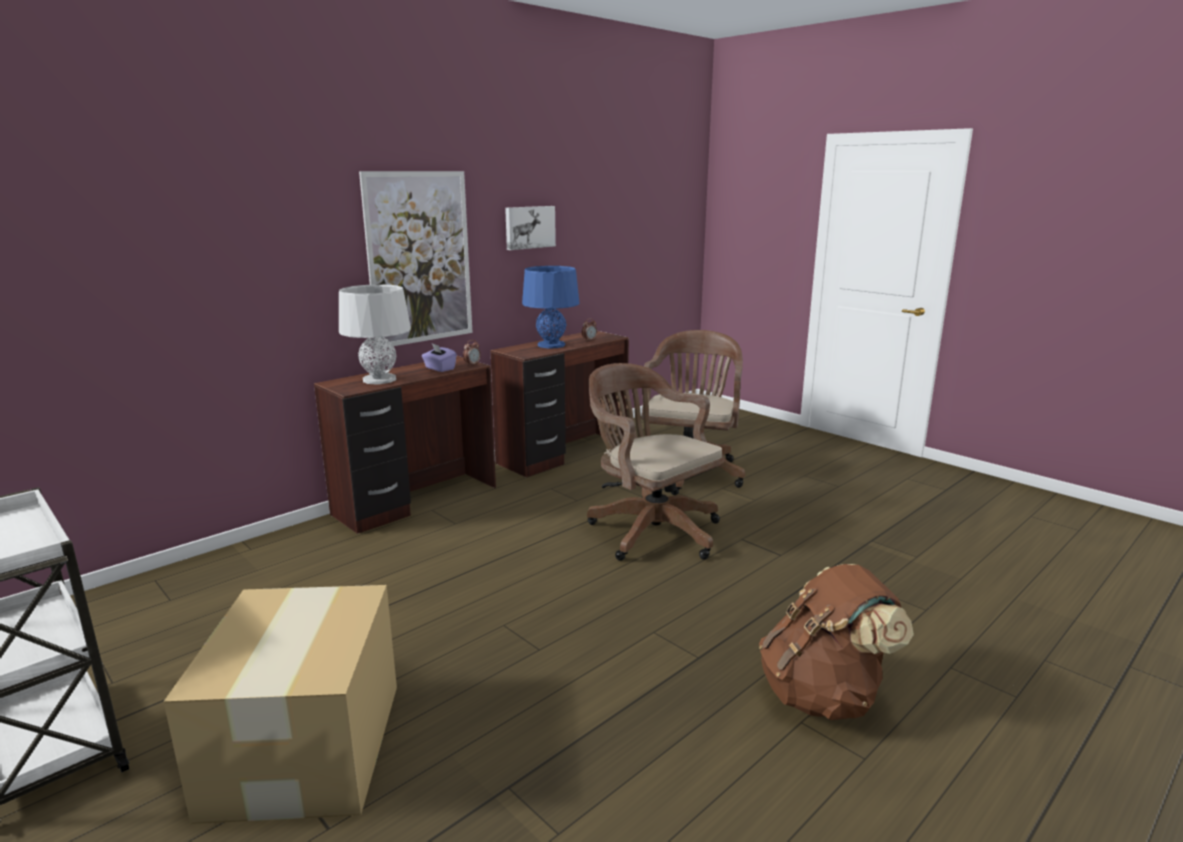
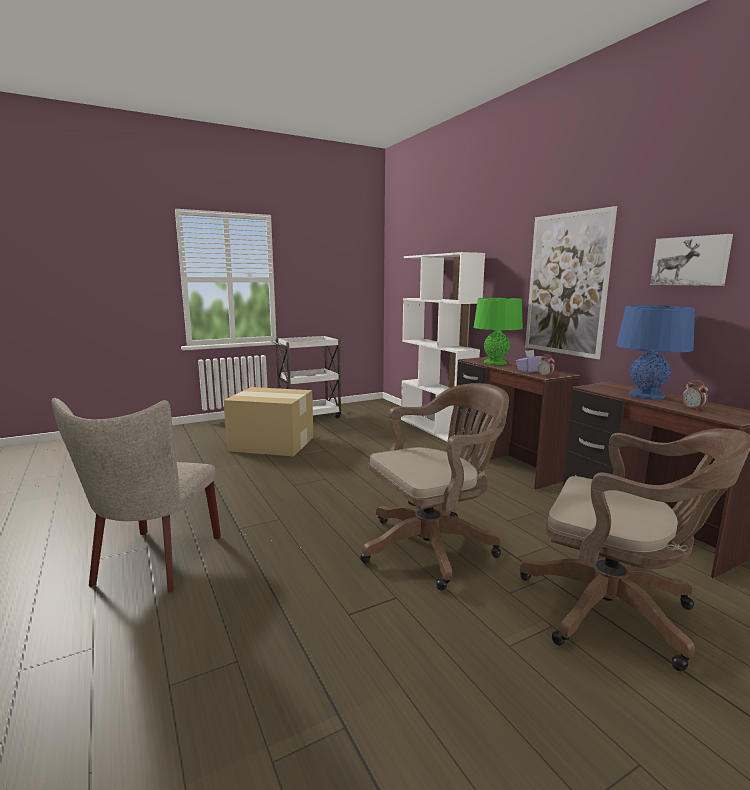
camera: 105 degrees right, 5 degrees down
(241, 555) = (436, 429): none -> white bookcase
(380, 380) = (495, 363): grey table lamp -> green table lamp
(823, 695) = (153, 564): brown backpack -> beige chair

